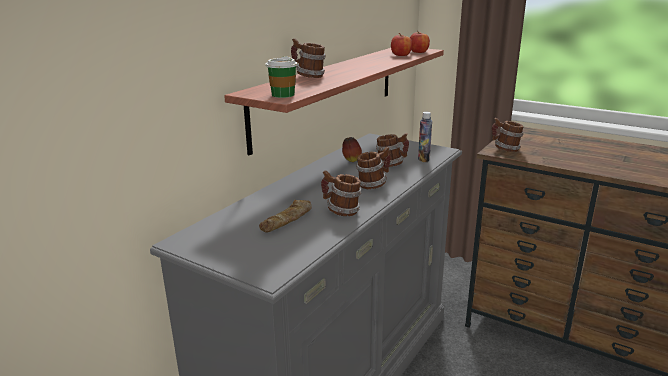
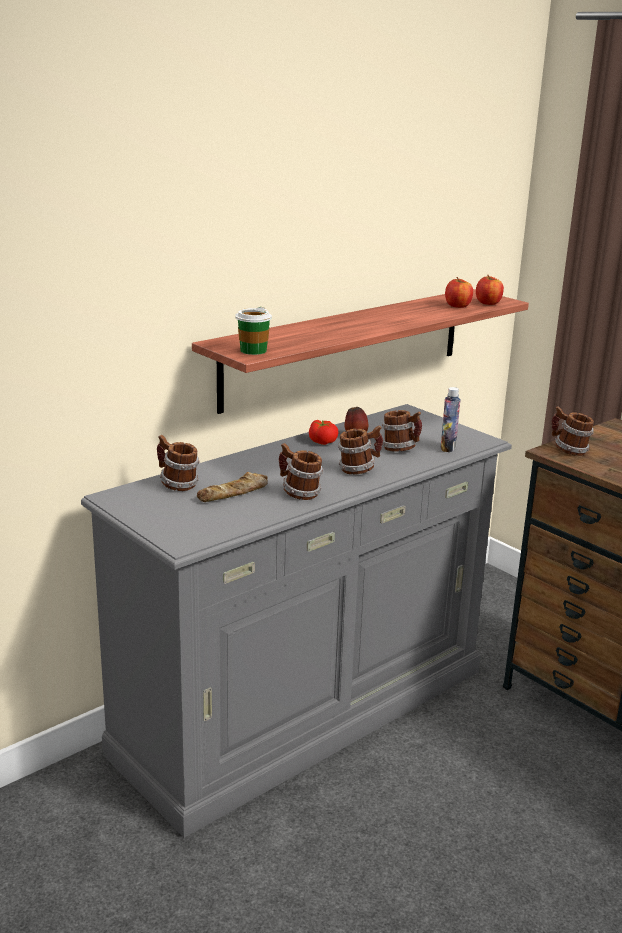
camera: 15 degrees right, 0 degrees up
(308, 76) = (306, 327): mug -> mug (177, 484)
(329, 167) = (323, 441): none -> tomato

